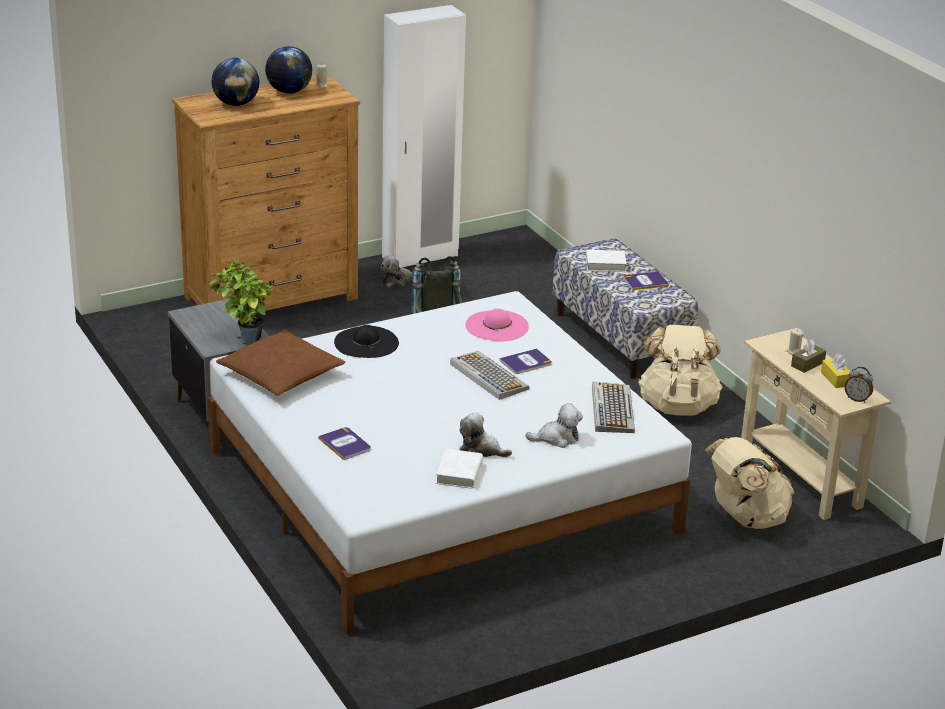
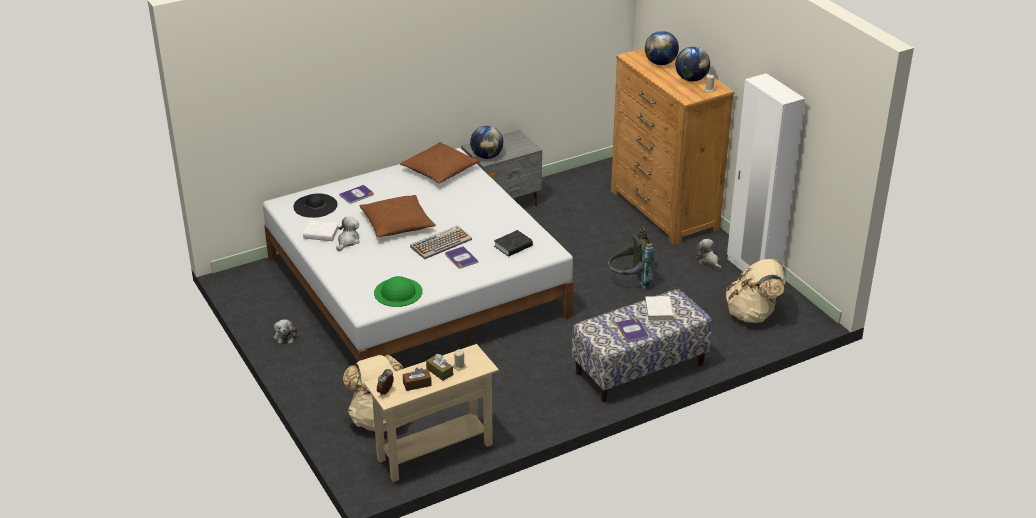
camera: 90 degrees right, 5 degrees up
(245, 338) = (487, 156): potted plant -> globe
(366, 342) = (483, 197): black hat -> black hat (315, 206)
(433, 409) = (397, 223): none -> brown pillow
(497, 326) = (513, 246): pink hat -> black book
(557, 438) = (360, 269): plush toy -> plush toy (285, 336)
(612, 409) = (398, 292): keyboard -> green hat
(678, 405) = (537, 394): beige backpack -> beige backpack (753, 314)
(835, 379) = (417, 384): yellow tissue box -> brown tissue box

